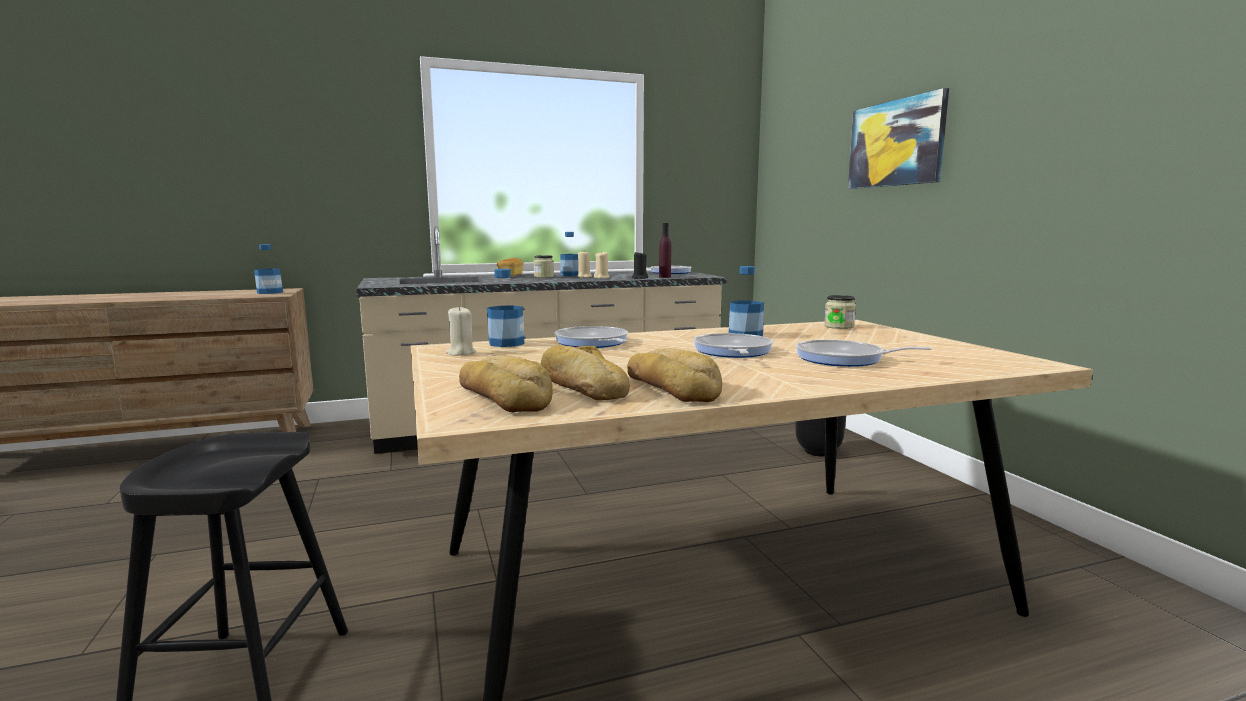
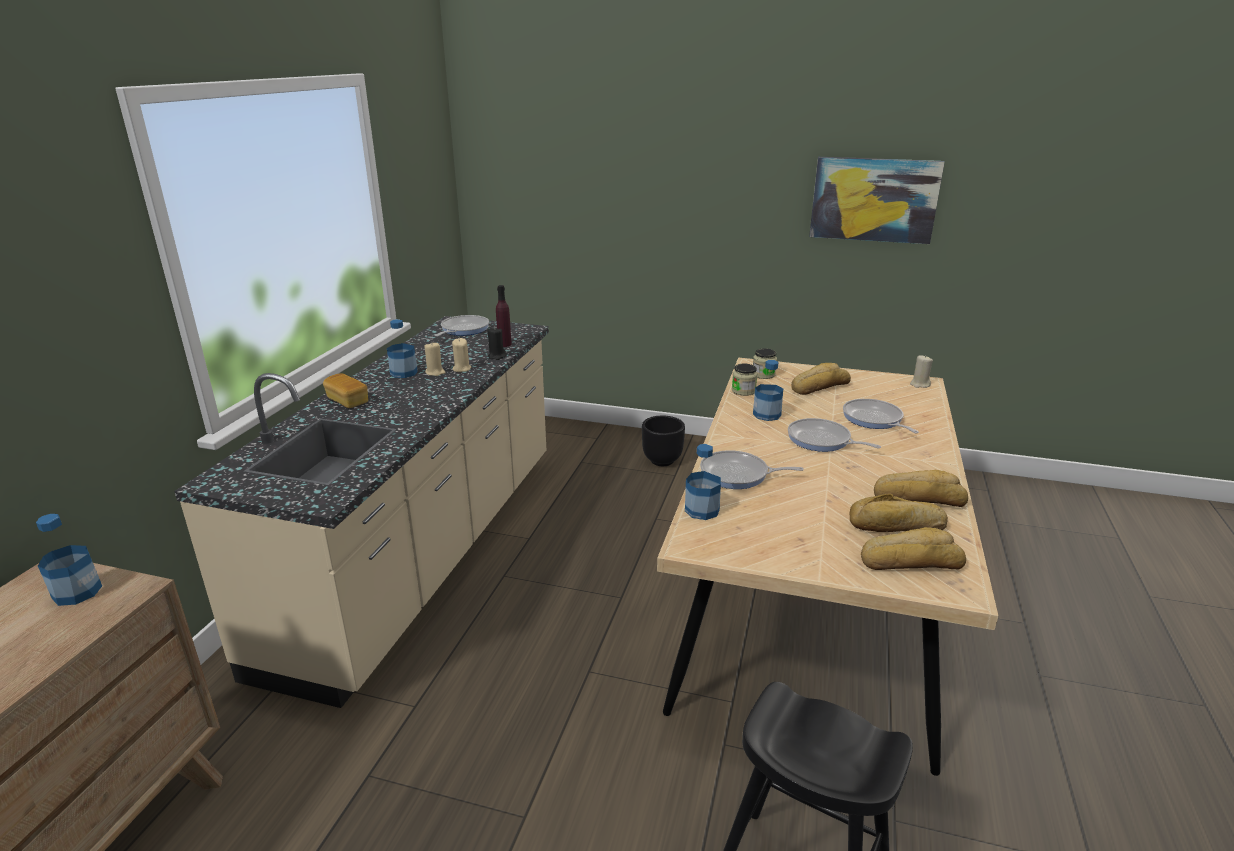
camera: 55 degrees left, 15 degrees up
(461, 353) = (729, 541): beige candle -> beige candle (919, 384)
(544, 277) = (396, 389): jar -> jar (743, 391)
(844, 359) = (874, 419): frying pan -> frying pan turned 105 degrees clockwise
(870, 339) = (818, 386): none -> bread
(896, 143) = (675, 178): picture -> picture (874, 199)

